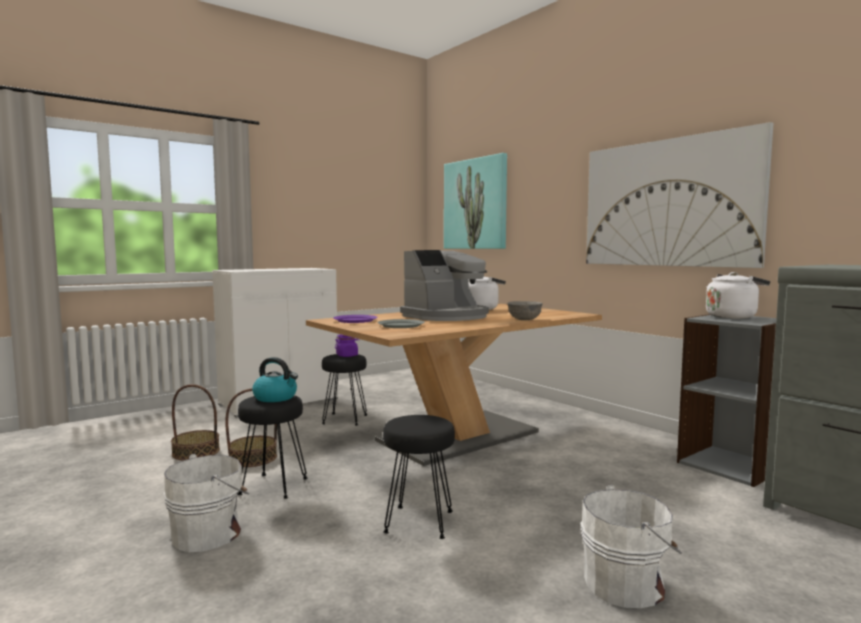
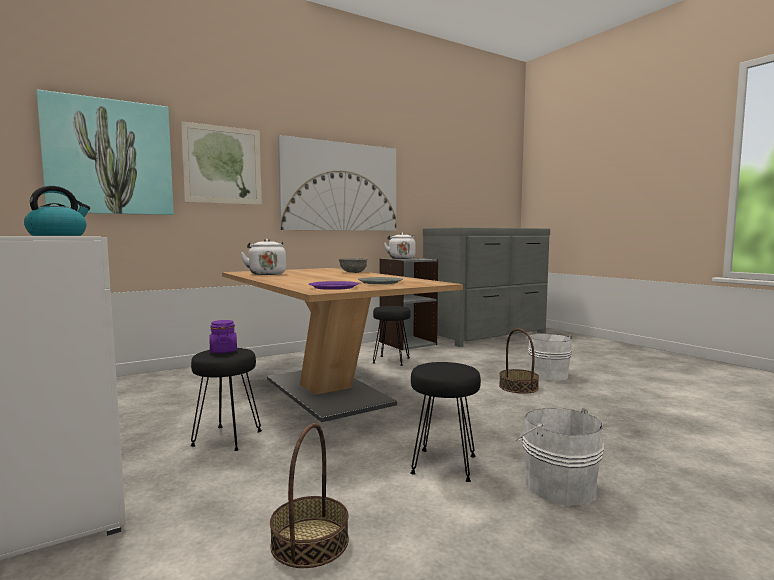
camera: 85 degrees left, 0 degrees up
(253, 458) = (354, 487): basket -> basket (518, 387)
(276, 397) = (441, 366): kettle -> kettle (58, 235)
(419, 522) = (502, 409): black stool -> black stool (392, 361)
(447, 316) = (321, 278): coffee machine -> none
(542, 197) = (223, 165): none -> picture

